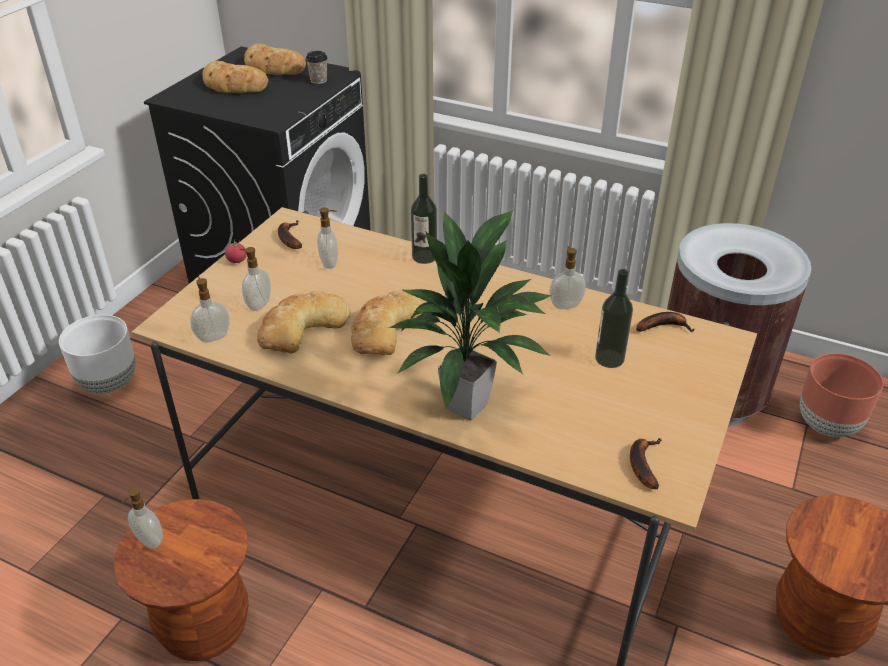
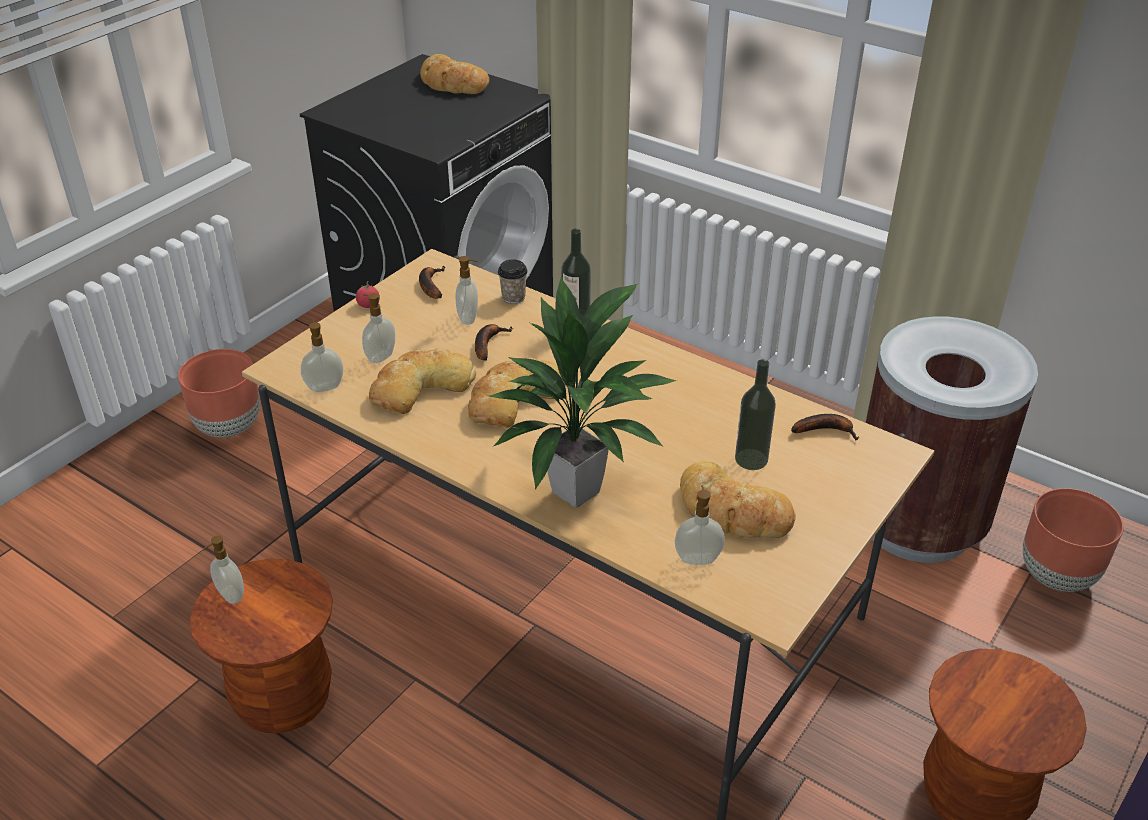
camera: 10 degrees right, 0 degrees up
(109, 383) = (229, 426): white planter -> brown planter
(233, 85) = (402, 102): bread -> bread (732, 511)
(318, 80) = (499, 103): cup -> cup (513, 297)
(565, 305) = (720, 393): soap dispenser -> soap dispenser (697, 558)
(642, 463) = (750, 577): banana -> banana (487, 344)

